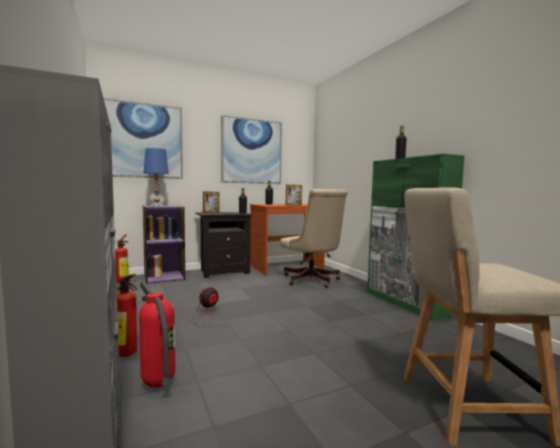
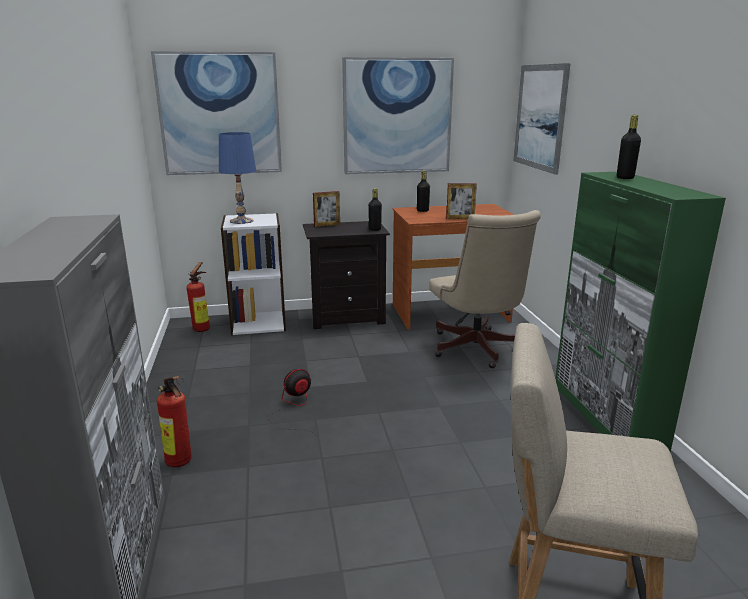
camera: 15 degrees right, 15 degrees up
(157, 385) = (201, 516): fire extinguisher -> none
(164, 277) = (258, 322): purple bookcase -> white bookcase
(331, 152) = (540, 117): none -> picture

